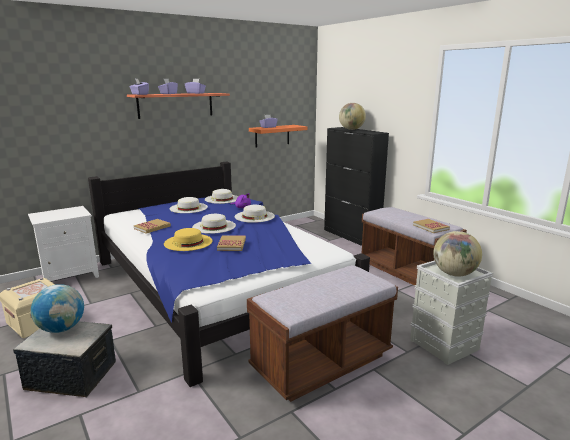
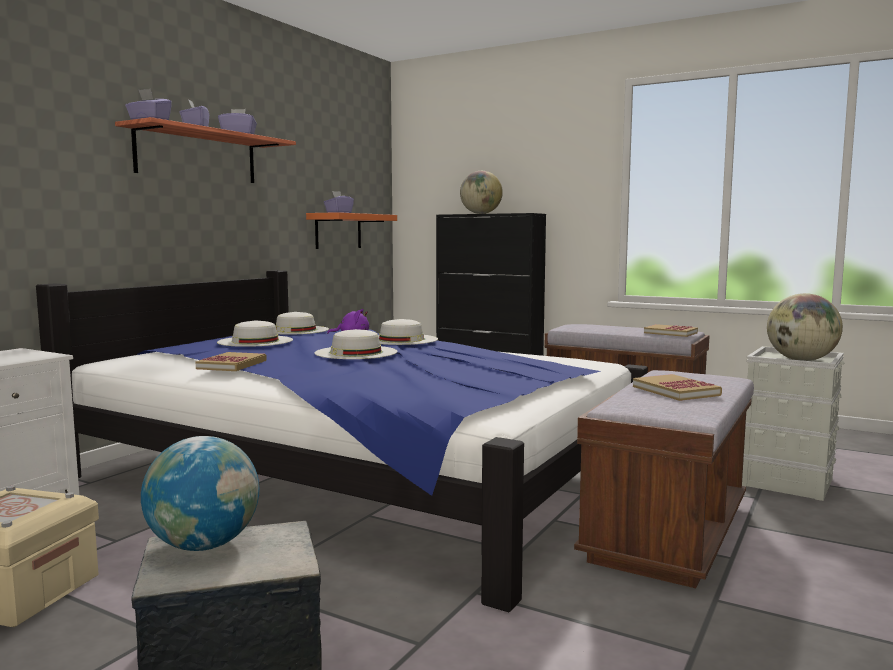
camera: 25 degrees left, 10 degrees down
(188, 242) = (350, 370): yellow hat -> none
(231, 244) = (436, 365): book -> book (675, 391)

